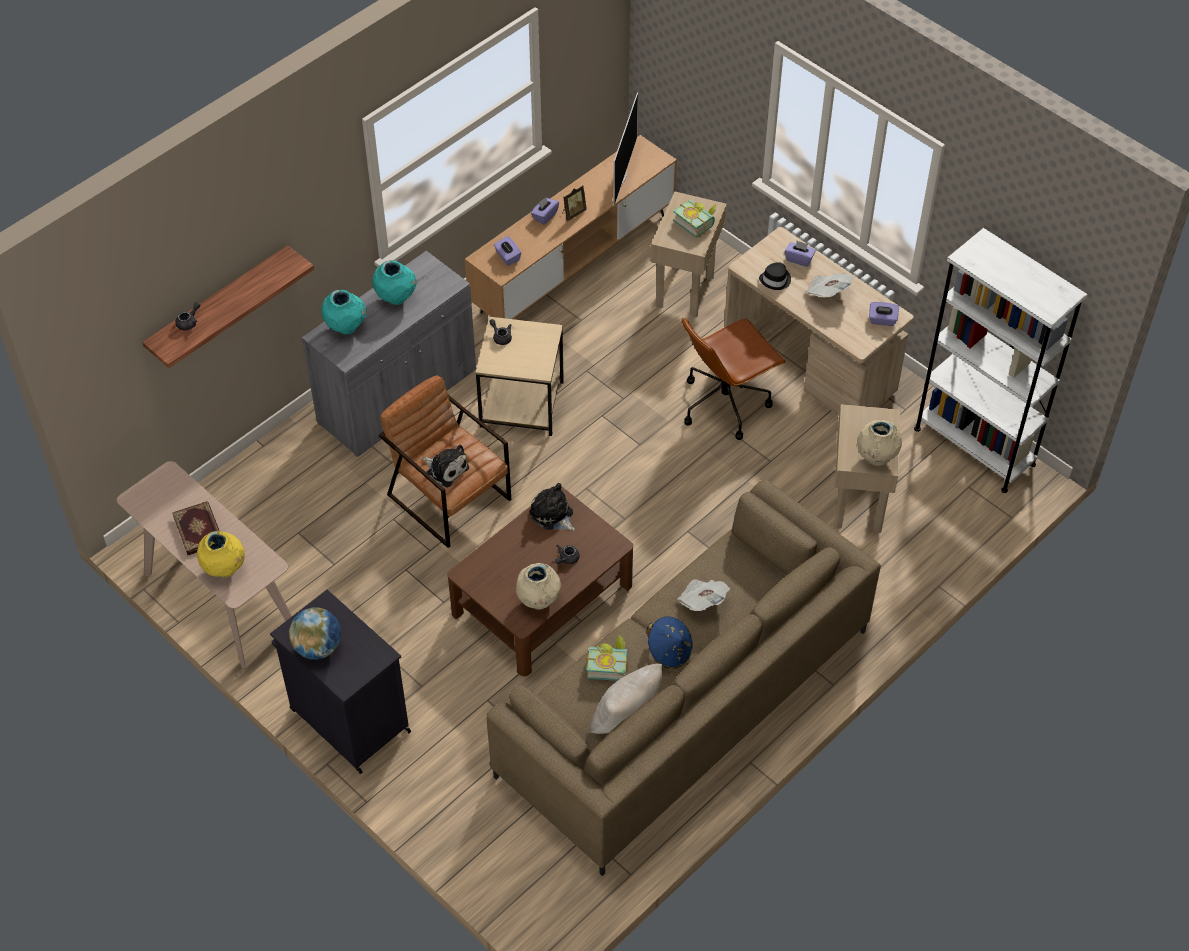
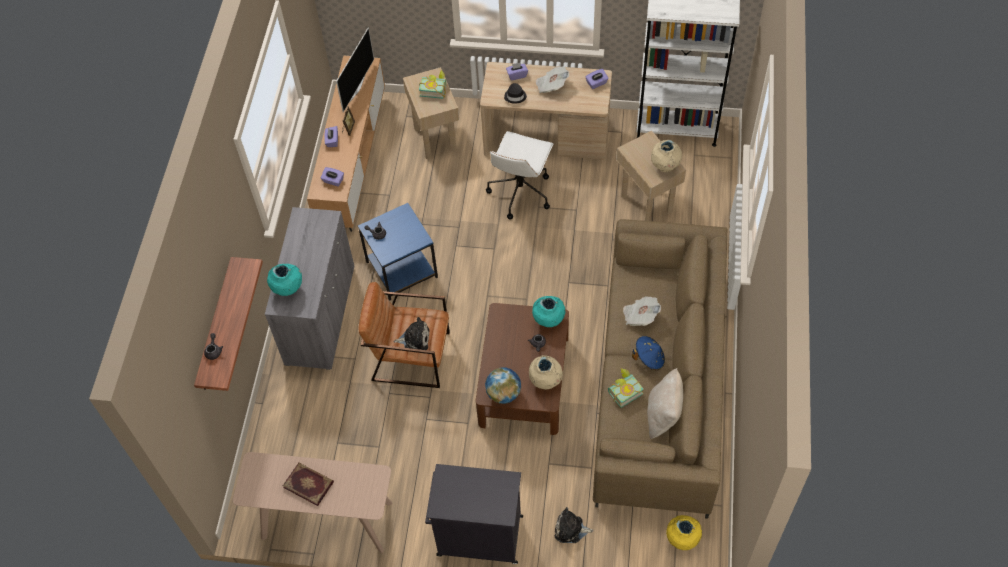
camera: 35 degrees left, 5 degrees up
(225, 569) = (350, 497): yellow vase -> yellow vase (682, 539)
(318, 647) = (466, 504): globe -> globe (503, 393)
(396, 298) = (303, 249): turquoise vase -> turquoise vase (549, 320)
(523, 403) = (402, 268): beige side table -> blue side table
(552, 515) = (505, 324): plush toy -> plush toy (570, 529)
(620, 177) = (356, 89): television -> television turned 45 degrees clockwise
(725, 403) = (520, 192): brown office chair -> white office chair

